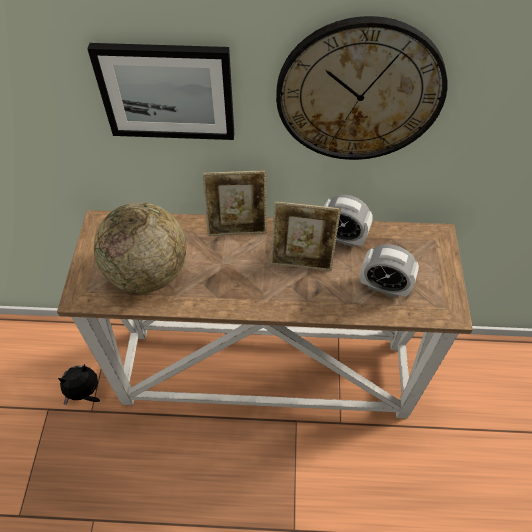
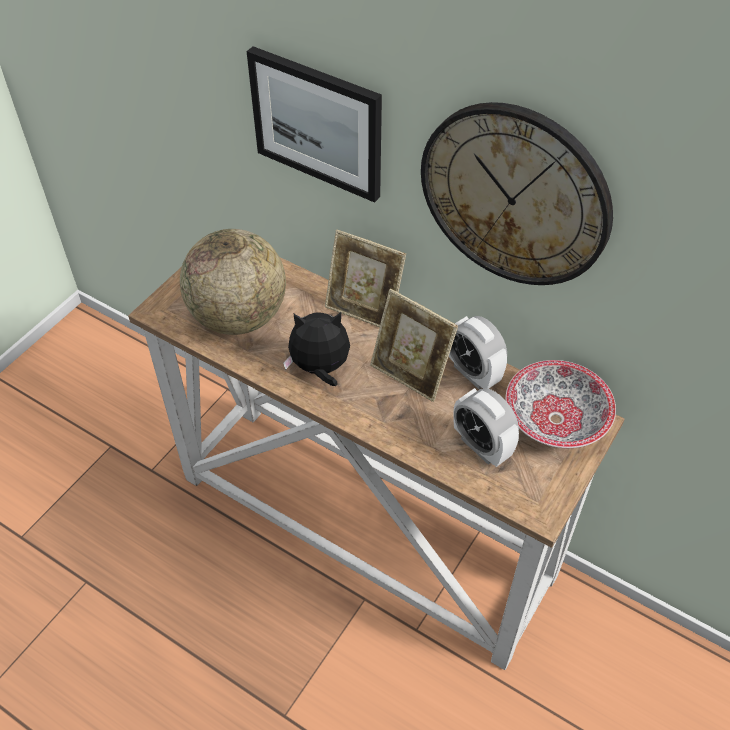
camera: 30 degrees right, 5 degrees down
(85, 392) = (157, 447): plush toy -> plush toy (320, 369)
(416, 244) = (556, 419): none -> bowl

